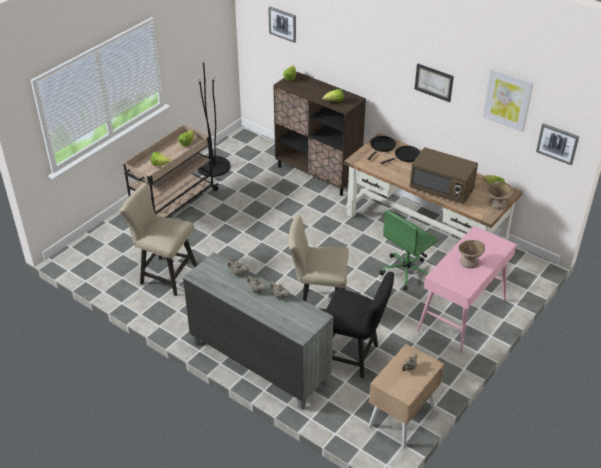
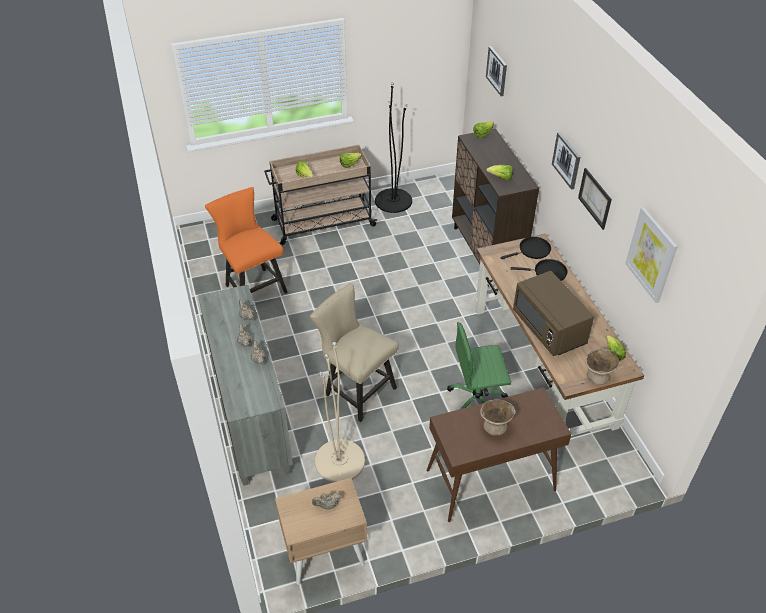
camera: 35 degrees right, 5 degrees up
(164, 274) = (253, 287): beige chair -> orange chair
(353, 356) = (339, 461): black chair -> beige floor lamp
(461, 316) = (490, 481): pink console table -> brown console table
(557, 143) = (685, 337): picture -> picture (567, 160)

